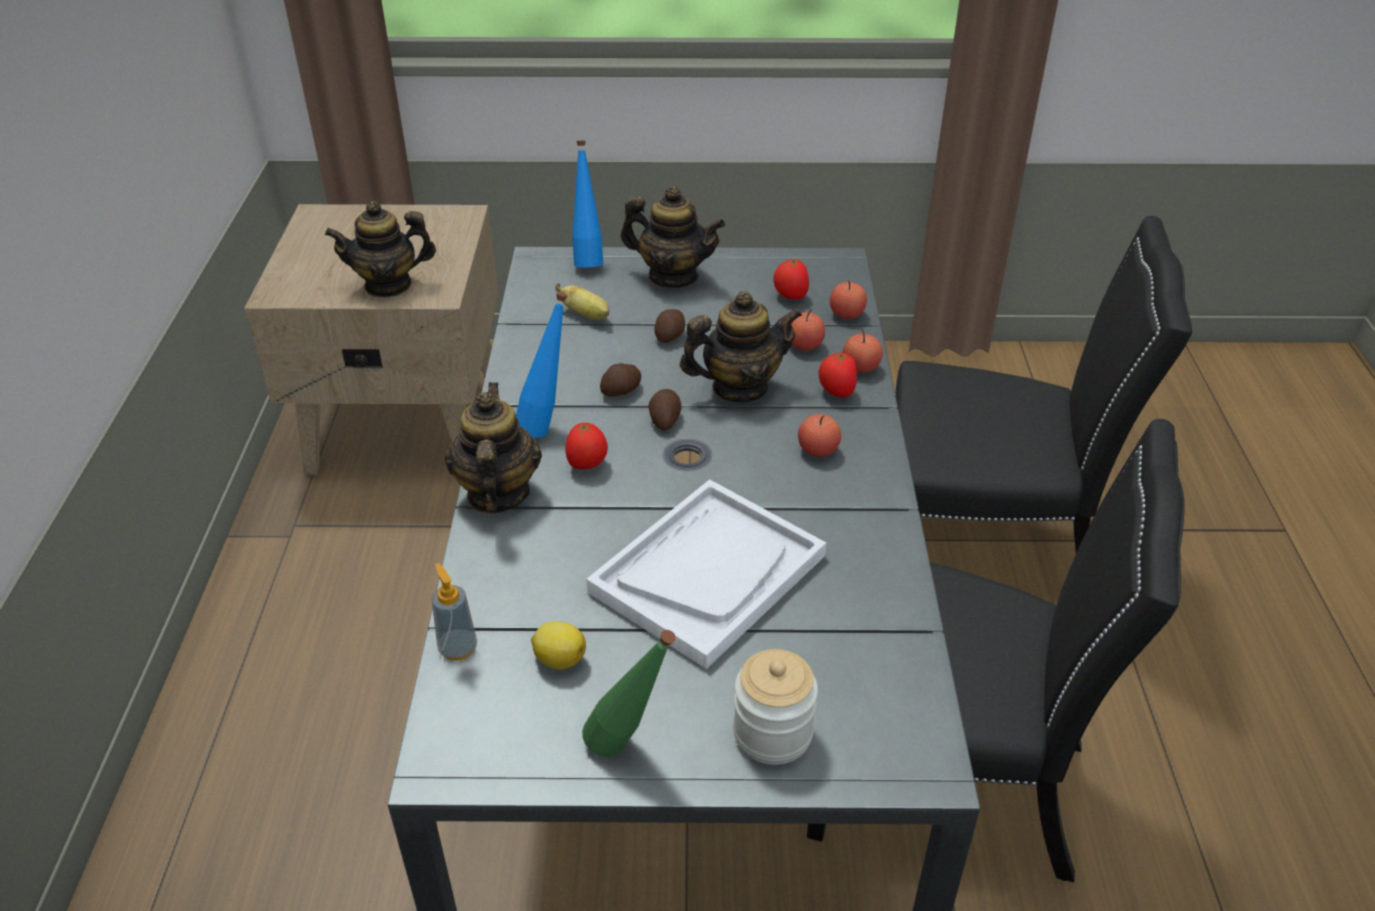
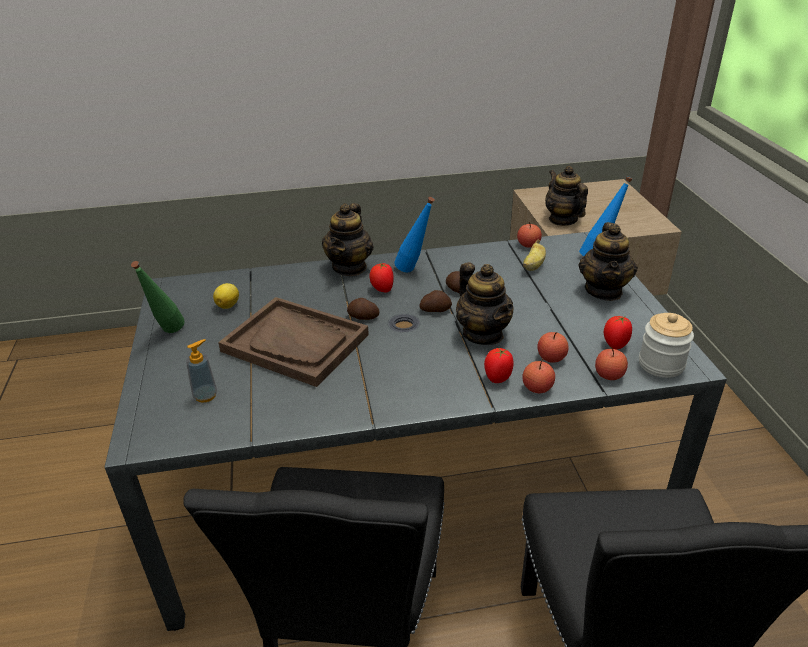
camera: 80 degrees right, 5 degrees down
(458, 648) = (236, 277): soap dispenser -> soap dispenser (205, 395)
(497, 494) = (350, 267): teapot -> teapot turned 120 degrees clockwise
(671, 335) = (529, 299): potato -> potato (363, 317)
(708, 573) = (295, 343): white tray -> brown tray
(772, 733) = (171, 379): jar -> jar (661, 364)
(818, 450) = (425, 375): apple -> apple (528, 245)

